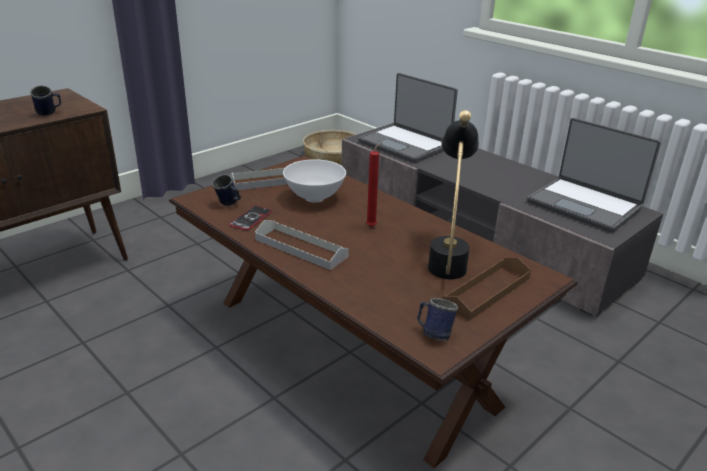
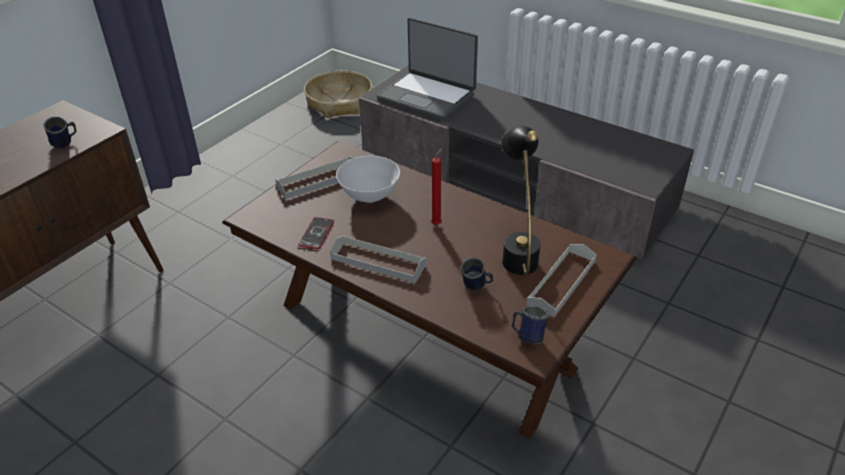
camera: 10 degrees left, 10 degrees up
(229, 204) = (287, 219): blue mug -> blue mug (477, 287)
(487, 291) = (561, 282): brown tray -> grey tray
(584, 205) = (621, 150): laptop -> none

